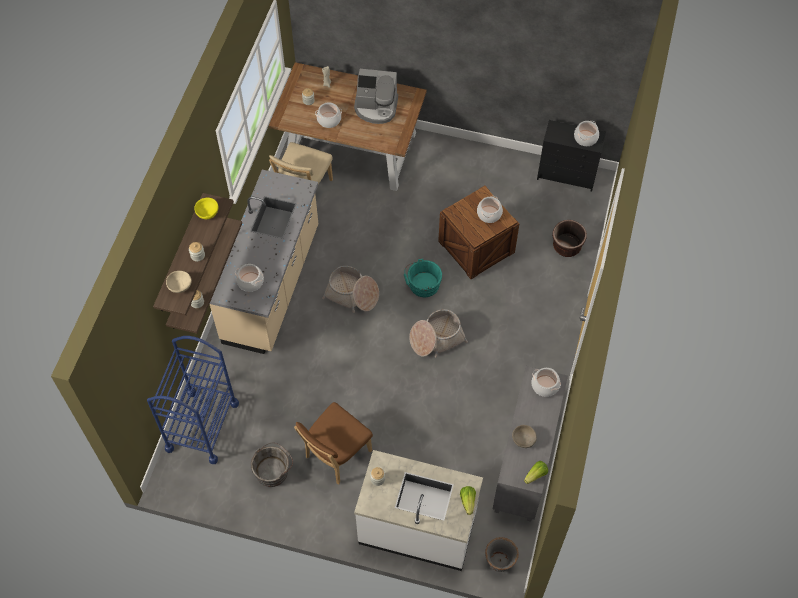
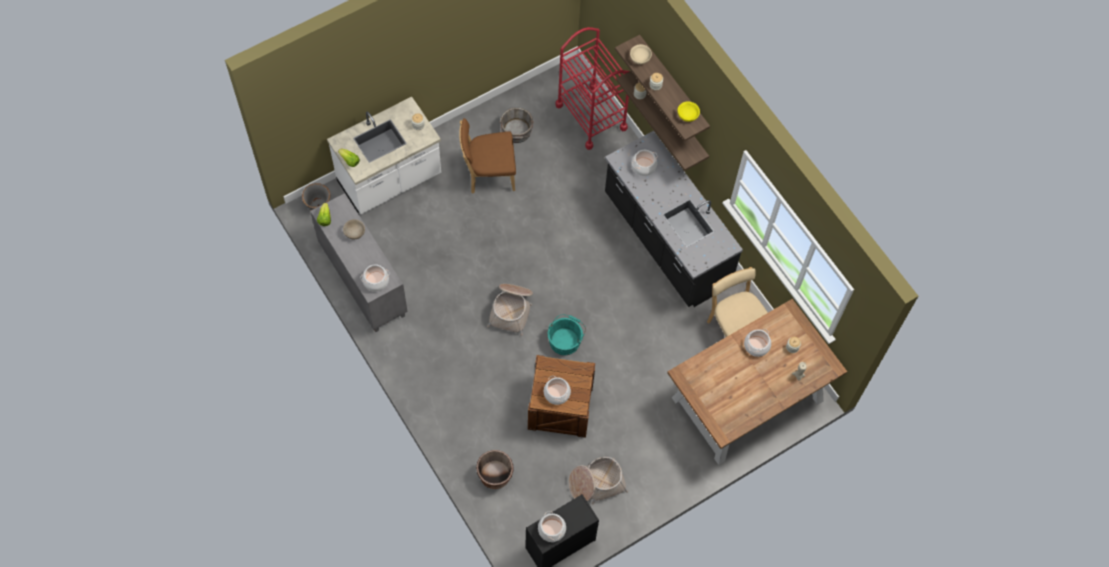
camera: 130 degrees right, 5 degrees up
(202, 426) = (591, 116): blue cart -> red cart
(273, 285) = (665, 241): beige counter -> black counter
(336, 456) = (488, 174): brown chair -> brown chair turned 90 degrees counterclockwise
(352, 295) = (604, 285): basket -> basket (596, 483)
(376, 107) = (737, 391): coffee machine -> none

